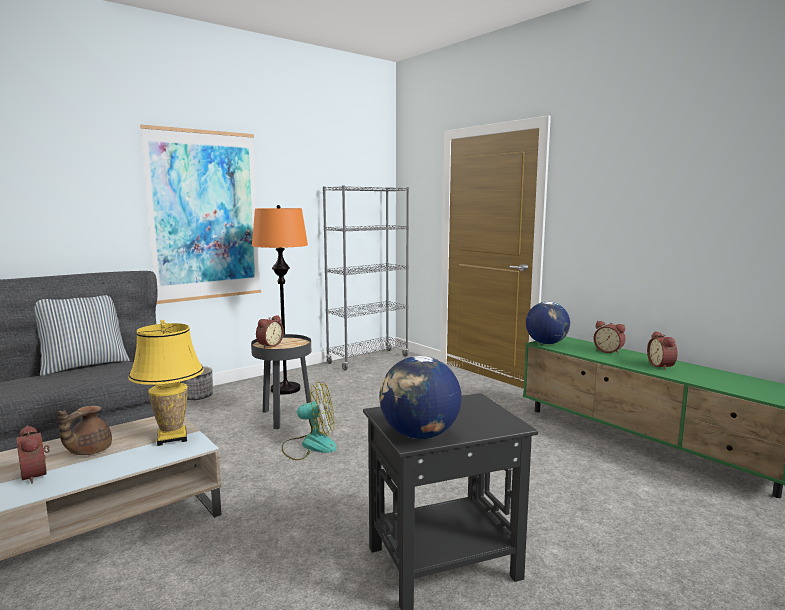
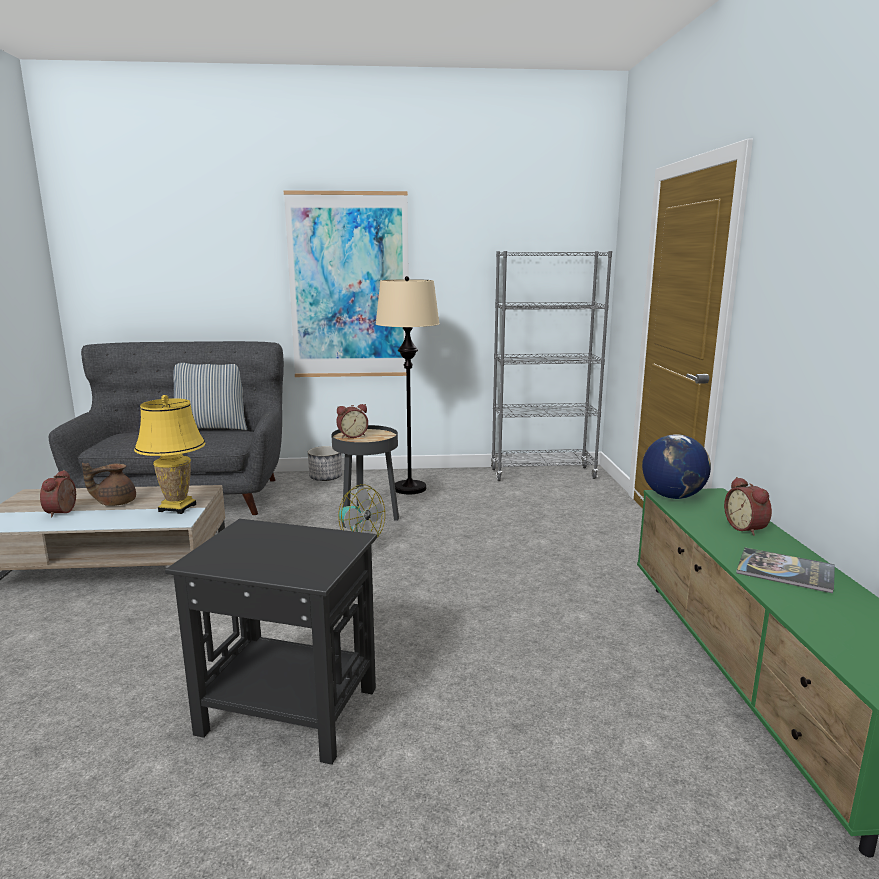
camera: 35 degrees right, 5 degrees up
(285, 389) = (409, 488): orange floor lamp -> beige floor lamp
(419, 435) = (216, 558): globe -> none
(662, 366) = (785, 571): alarm clock -> book

